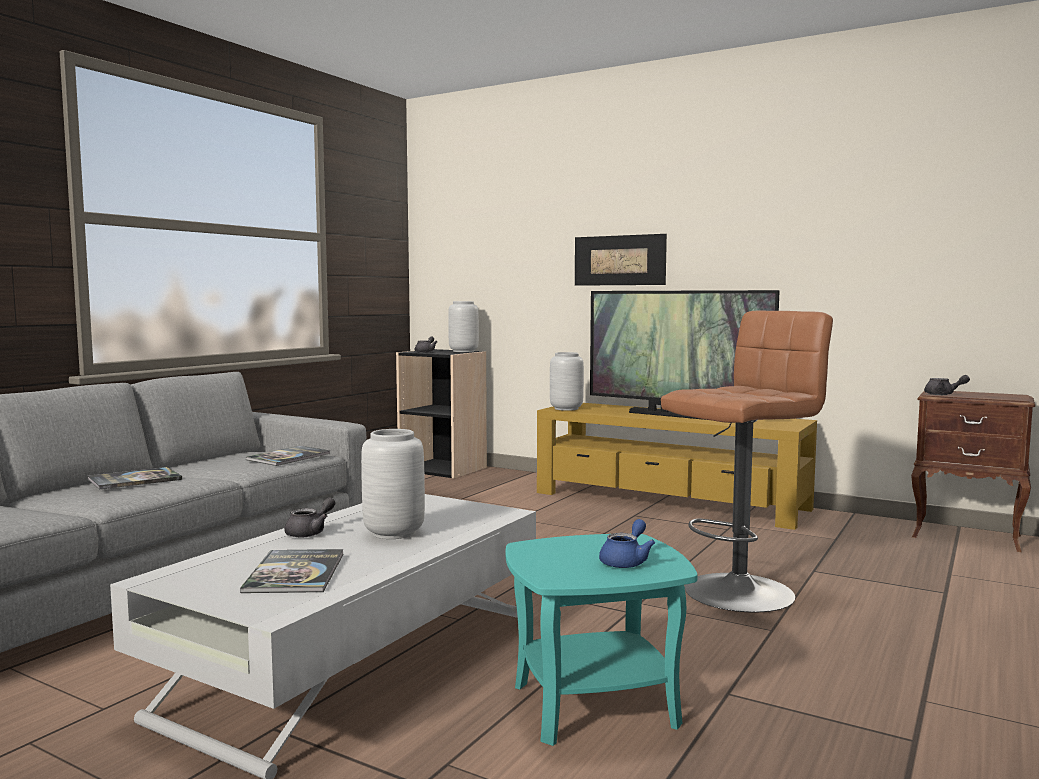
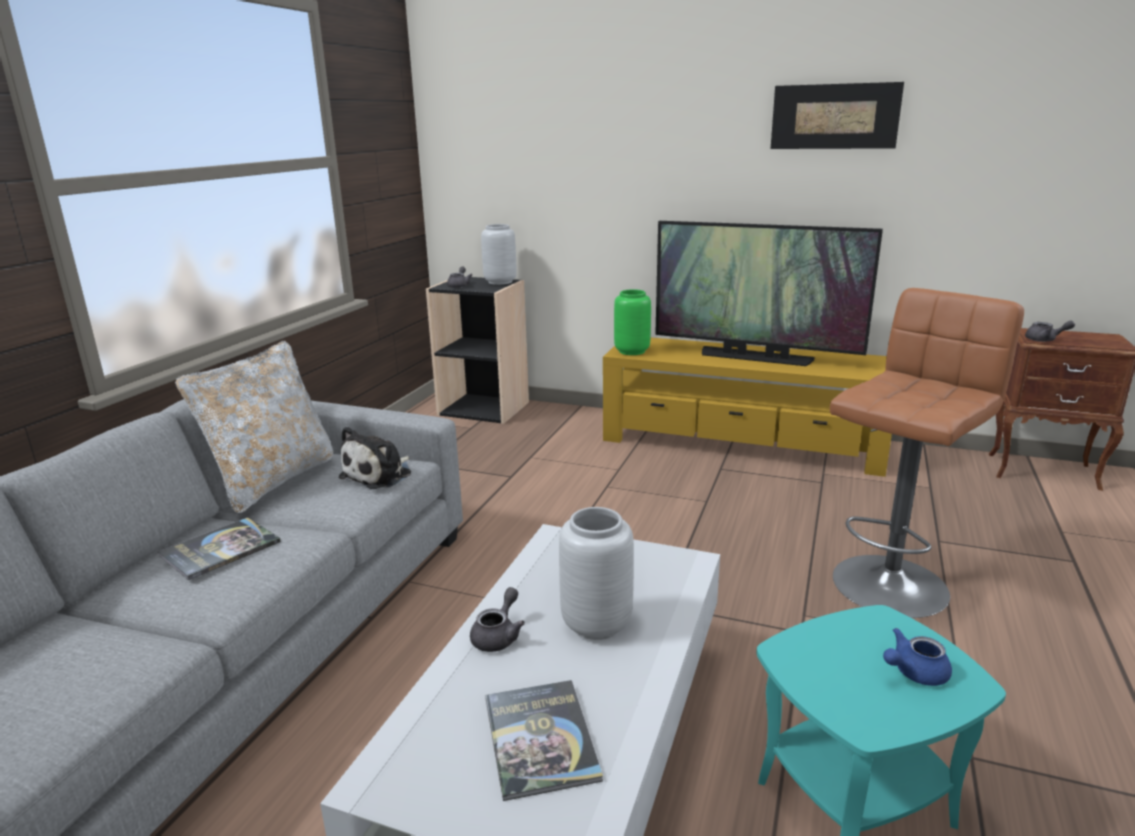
camera: 10 degrees left, 15 degrees up
(206, 459) = (275, 482): none -> white pillow
(288, 457) = (380, 475): book -> plush toy
(565, 408) = (631, 351): grey vase -> green vase
(619, 260) = (682, 180): picture -> picture (834, 116)
(626, 561) = (914, 673): blue teapot -> blue teapot turned 135 degrees counterclockwise

